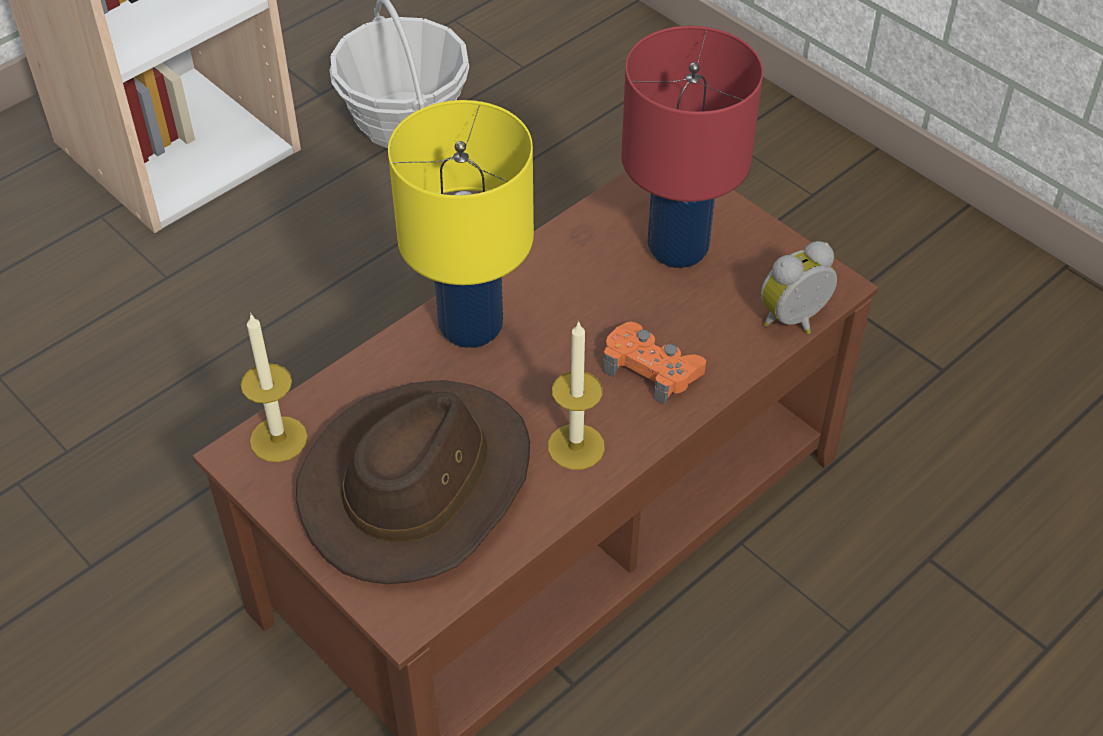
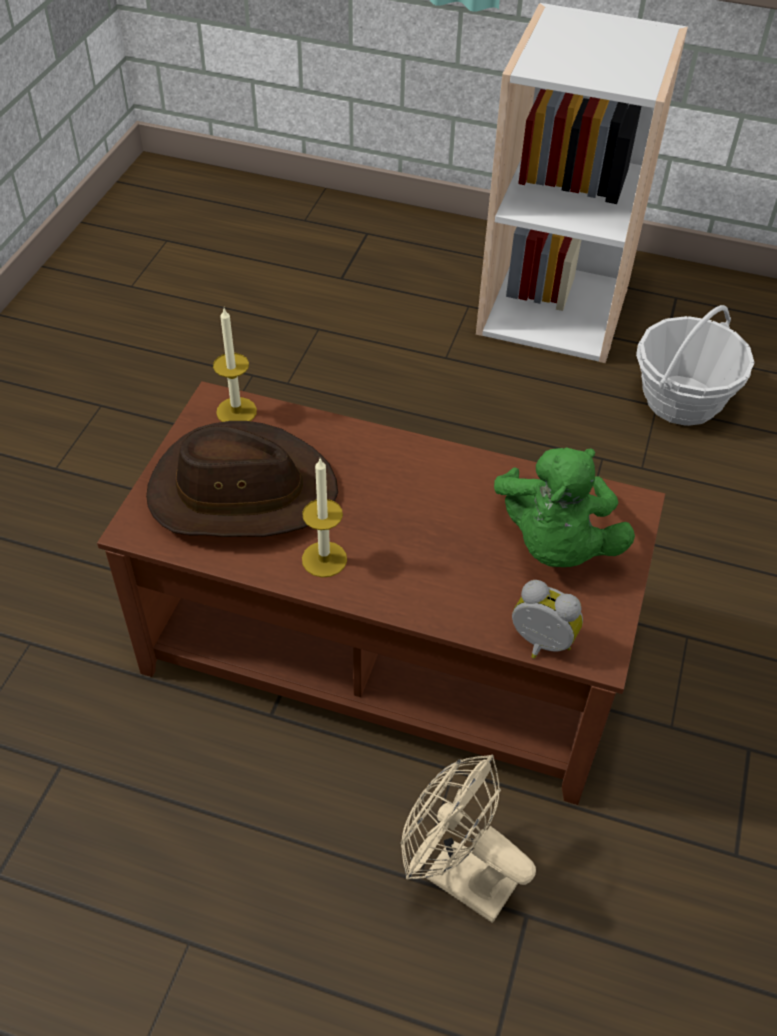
camera: 60 degrees right, 0 degrees up
(474, 326) = (395, 461): yellow table lamp -> none
(651, 369) = (425, 573): orange game controller -> none
(678, 252) = (554, 544): red table lamp -> green plush toy
(860, 595) = (457, 874): none -> beige fan

